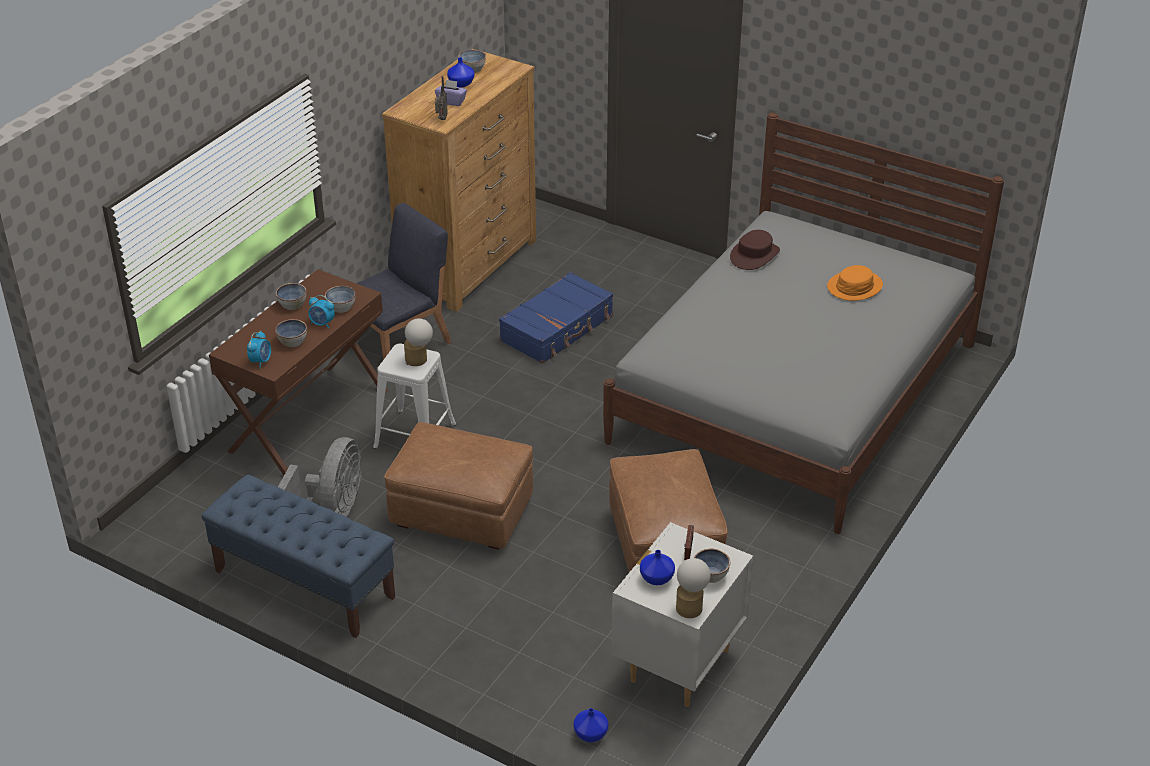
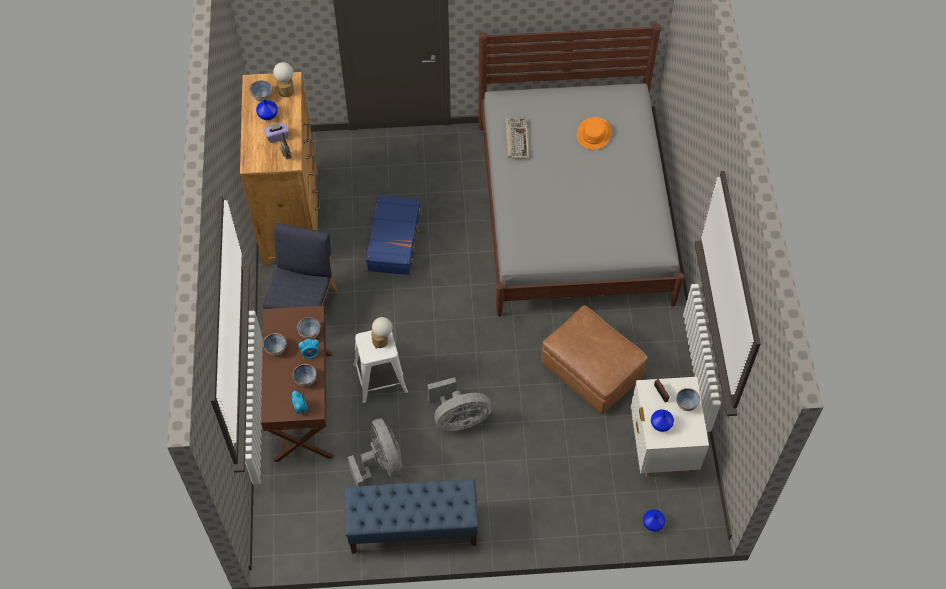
camera: 35 degrees left, 20 degrees up
(462, 513) = (459, 419): brown ottoman -> grey fan
(691, 606) = (693, 432): table lamp -> table lamp (286, 89)
(754, 255) = (516, 139): brown hat -> keyboard

